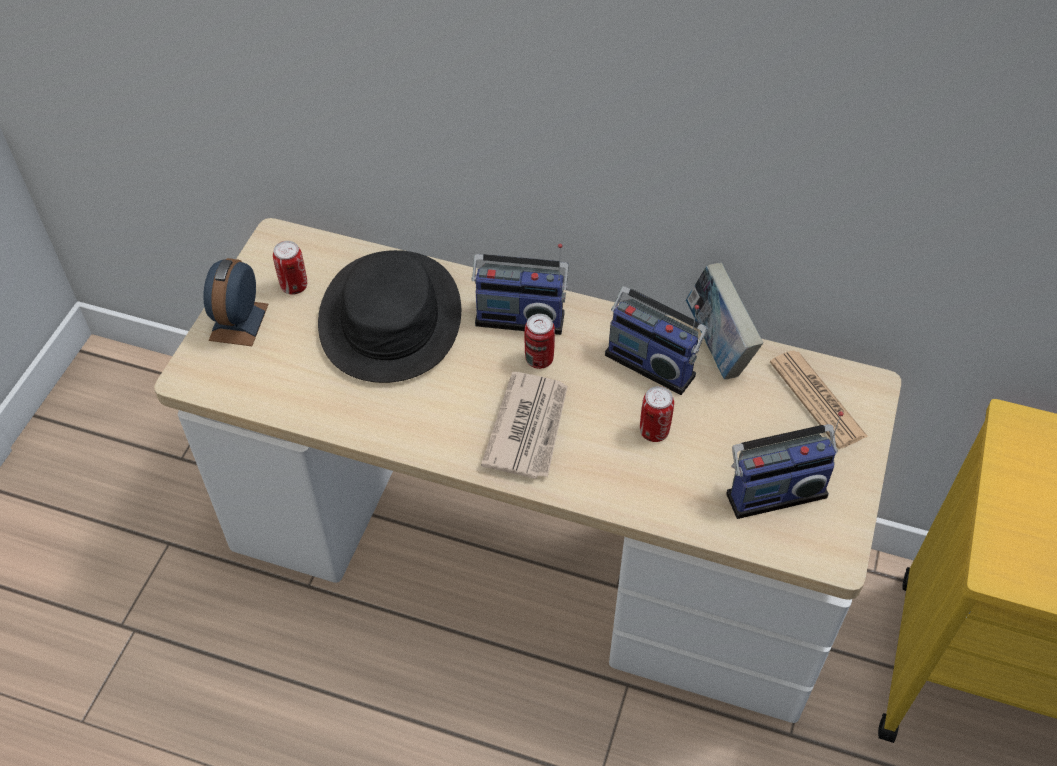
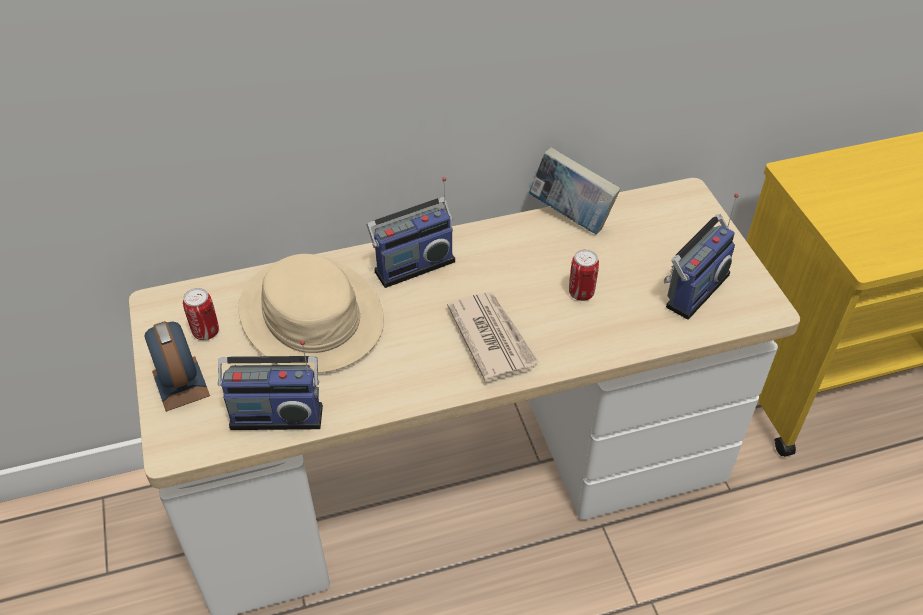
camera: 35 degrees left, 5 degrees down
(389, 318) = (310, 316): black hat -> beige hat
(539, 359) = (455, 287): can -> none
(652, 362) = (536, 248): radio -> radio (277, 413)
(817, 399) = (664, 217): newspaper -> none

